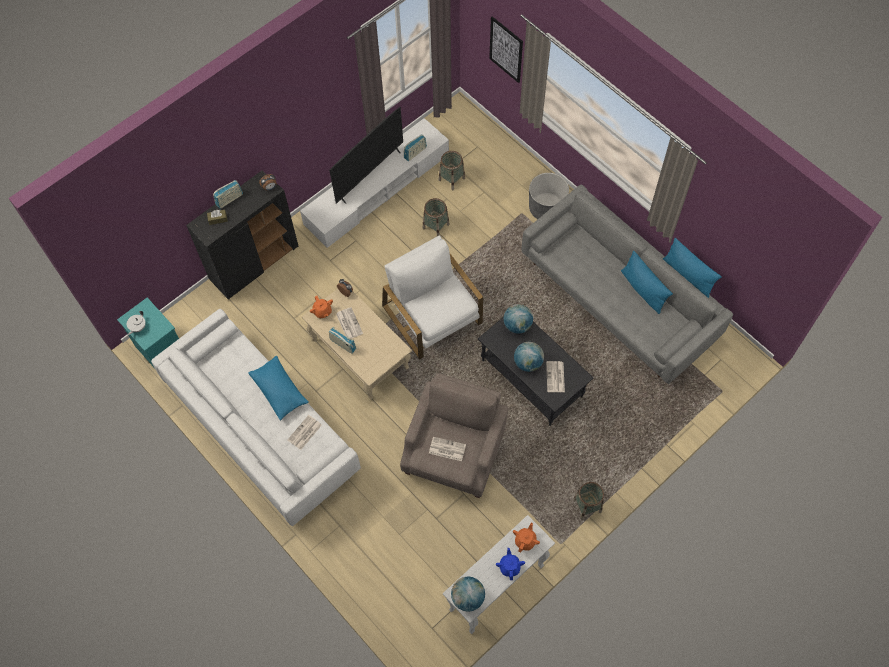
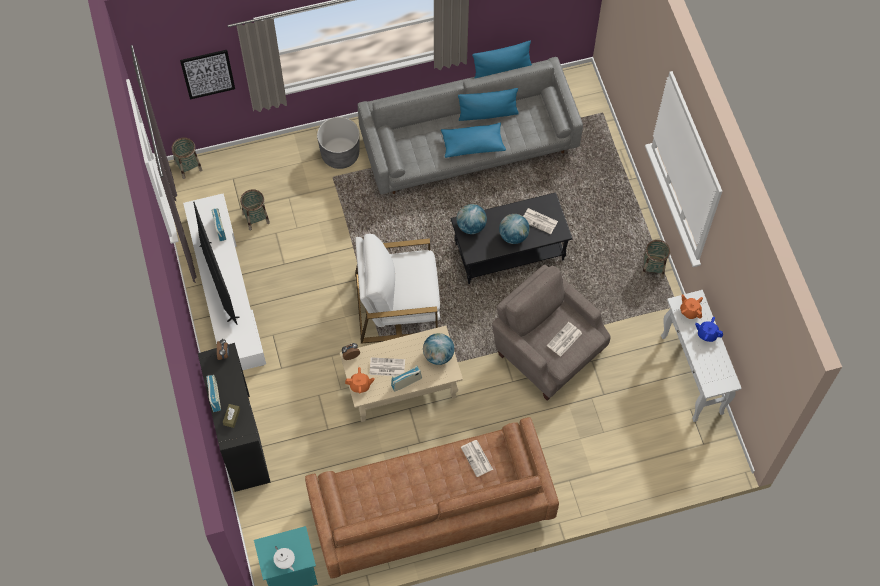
camera: 65 degrees left, 0 degrees up
(261, 426) = (431, 508): white sofa -> brown sofa
(279, 391) = (420, 463): blue pillow -> blue pillow (473, 145)
(435, 226) = (301, 256): basket -> basket (188, 167)
(467, 597) = (718, 379): globe -> globe (438, 355)

